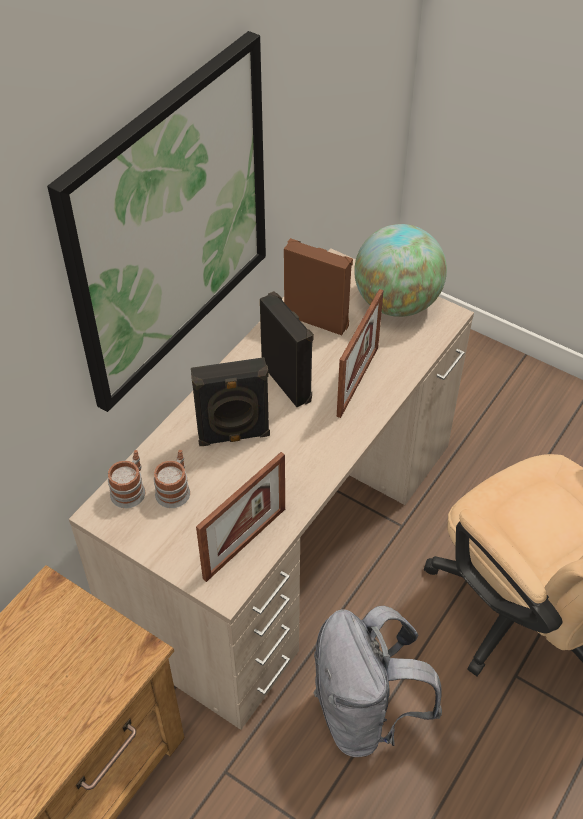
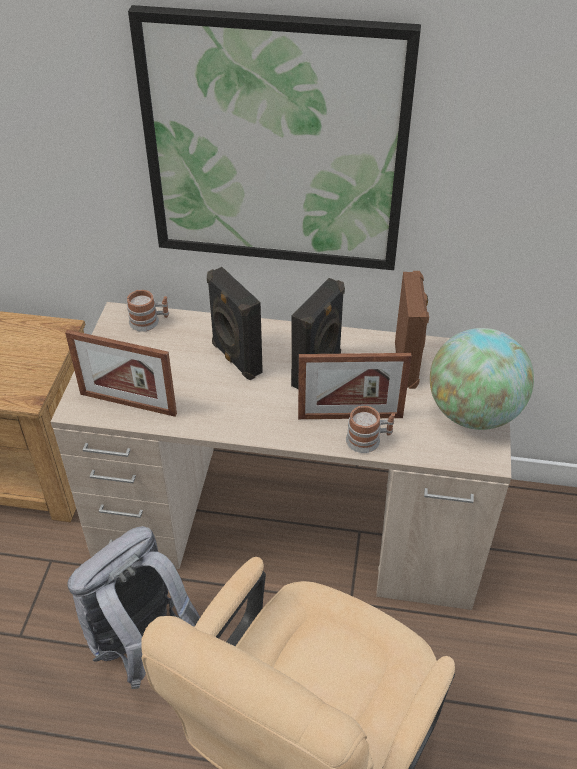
camera: 65 degrees right, 5 degrees down
(175, 489) = (162, 345): mug -> mug (369, 440)

